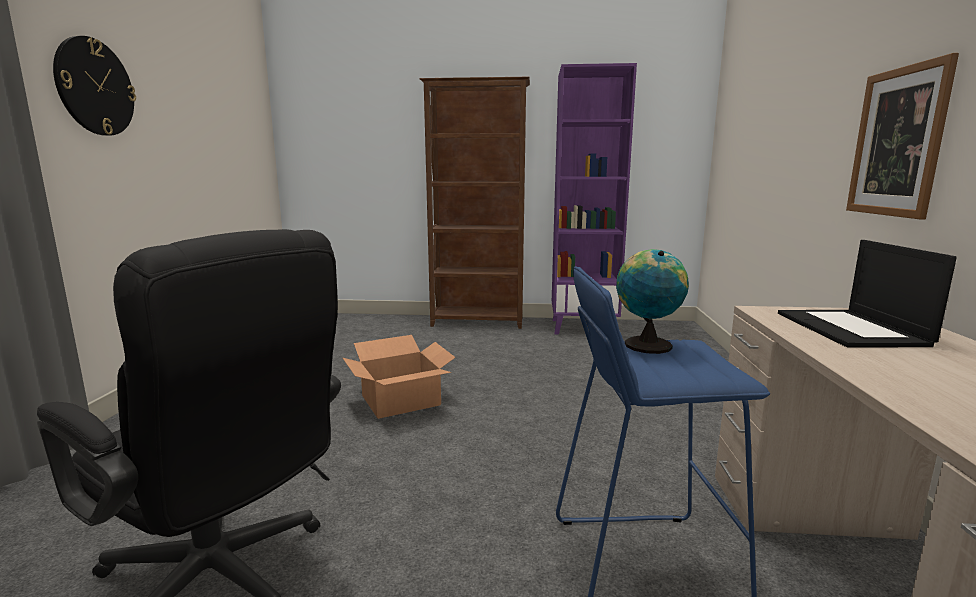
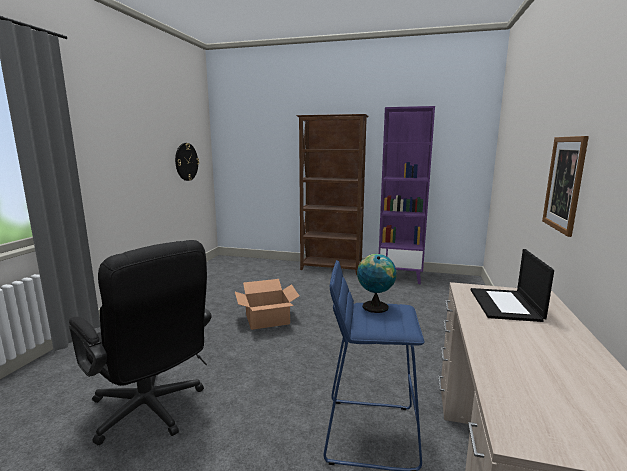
camera: 10 degrees right, 0 degrees up
(95, 87) = (109, 136): wall clock -> wall clock (186, 161)

